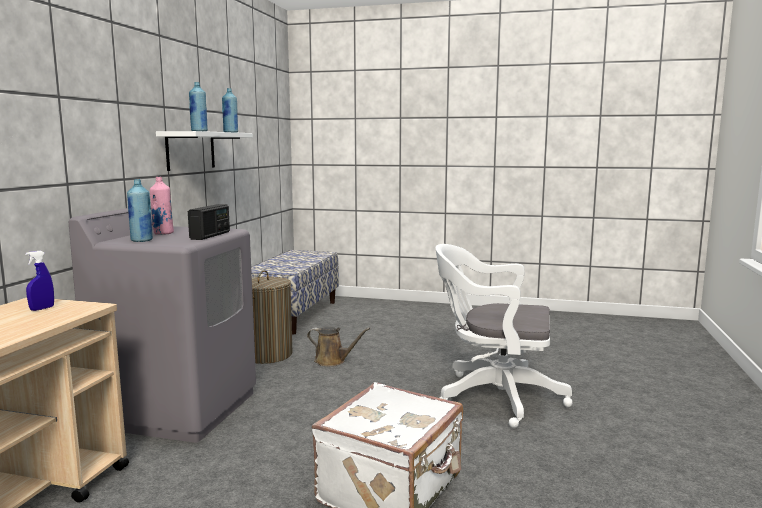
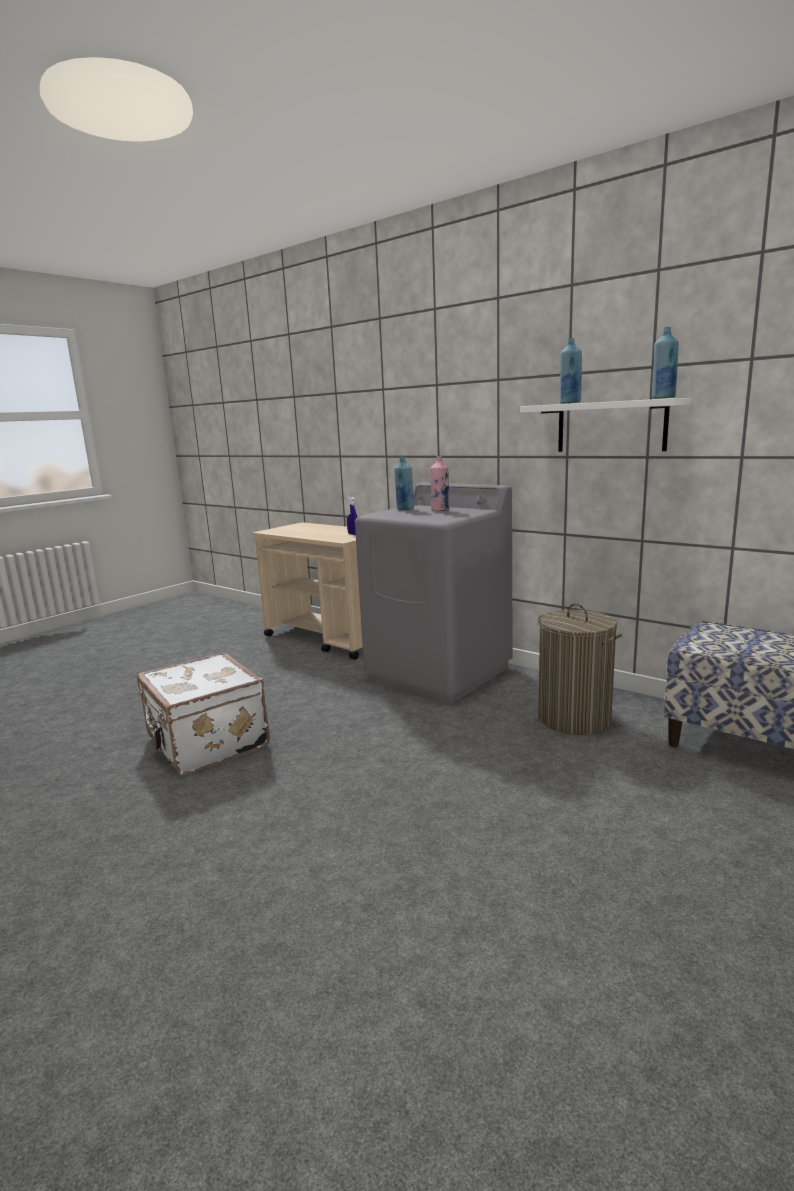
camera: 115 degrees right, 5 degrees up
(210, 235) = (410, 517): radio -> none
(333, 361) = (528, 760): brown watering can -> none
(493, 396) = (300, 871): white office chair -> none

